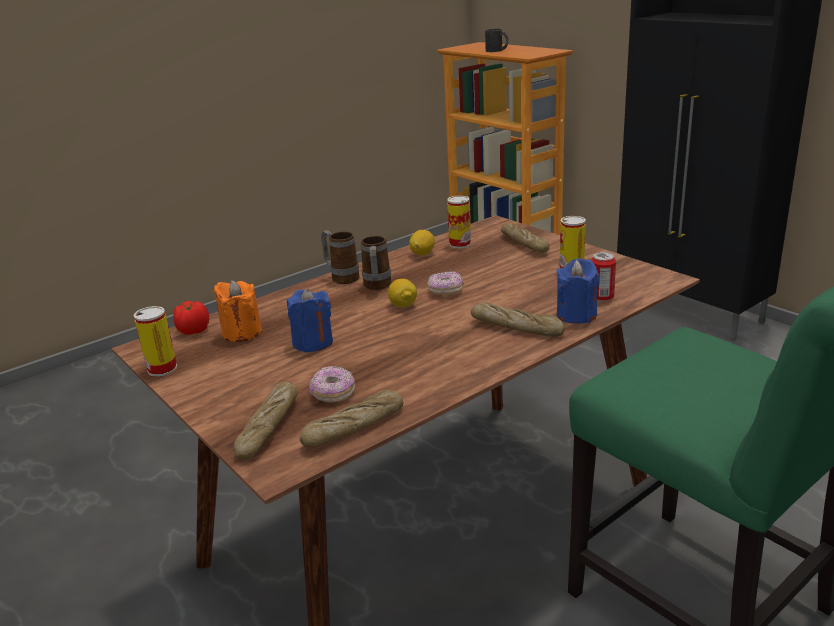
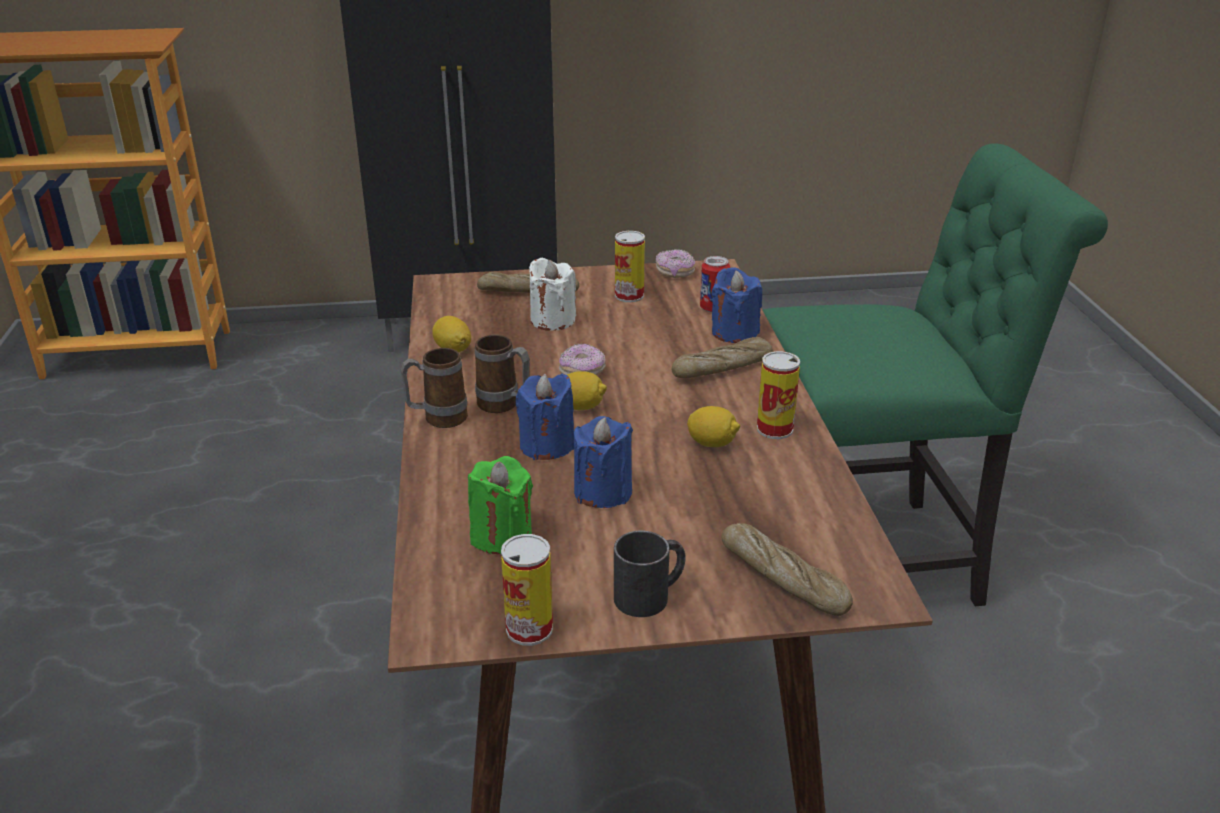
camera: 60 degrees left, 5 degrees up
(193, 331) = (438, 575): tomato -> none
(242, 332) = (501, 536): orange candle -> green candle
(333, 393) = (748, 514): donut -> donut (675, 272)
(346, 311) = (547, 446): none -> blue candle
(354, 427) = (835, 522): bread -> none
(408, 355) = (712, 443): none -> lemon
(460, 244) = (464, 321): can -> can (774, 429)
(497, 50) = (58, 44): black mug -> black mug (650, 594)
(498, 262) = (552, 320): none -> white candle

